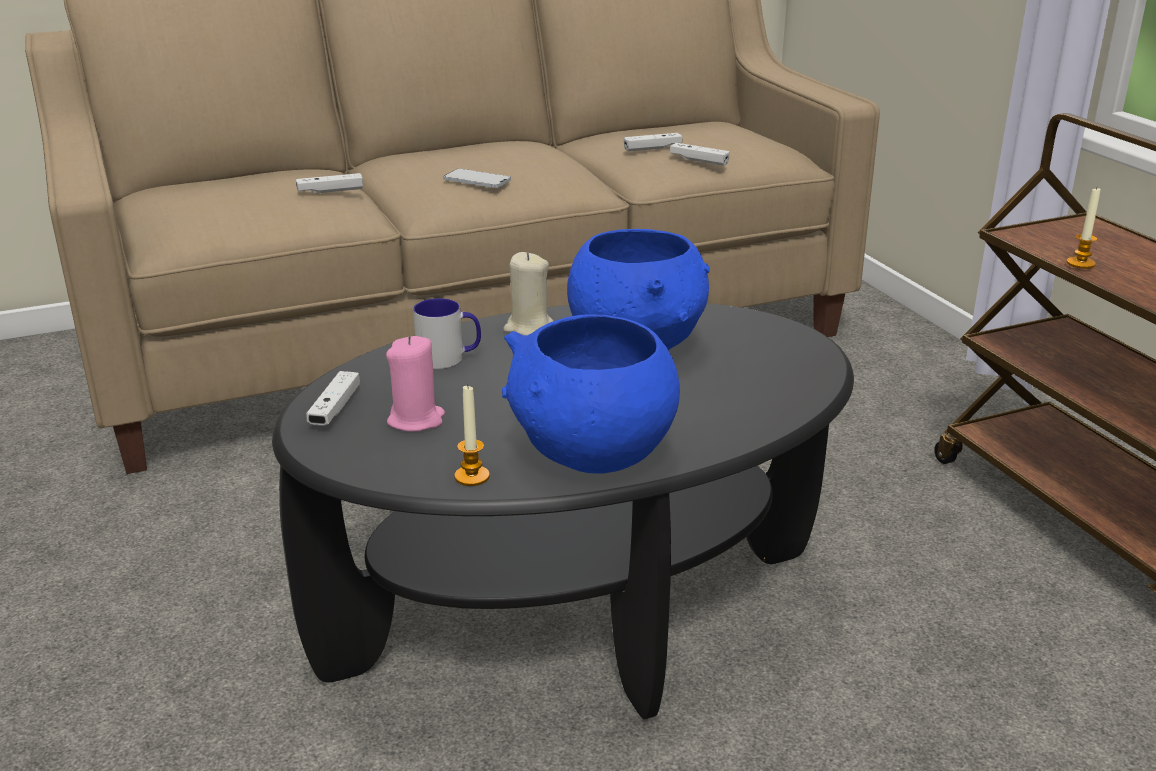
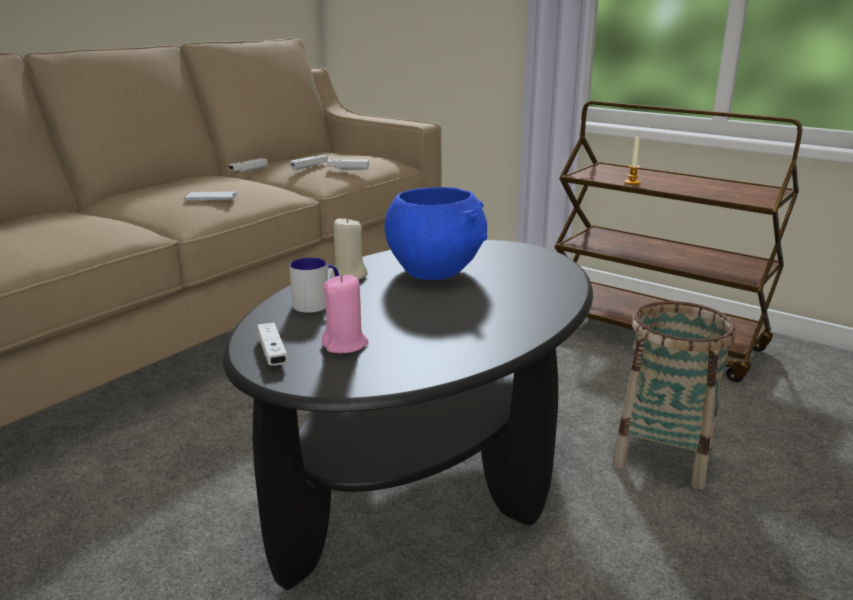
camera: 30 degrees left, 5 degrees down
(330, 191) = (100, 219): white game controller -> white game controller (249, 170)
(472, 477) = (433, 367): candle -> none
(592, 456) = (494, 335): blue bowl -> none
(922, 701) = (663, 455): none -> basket

